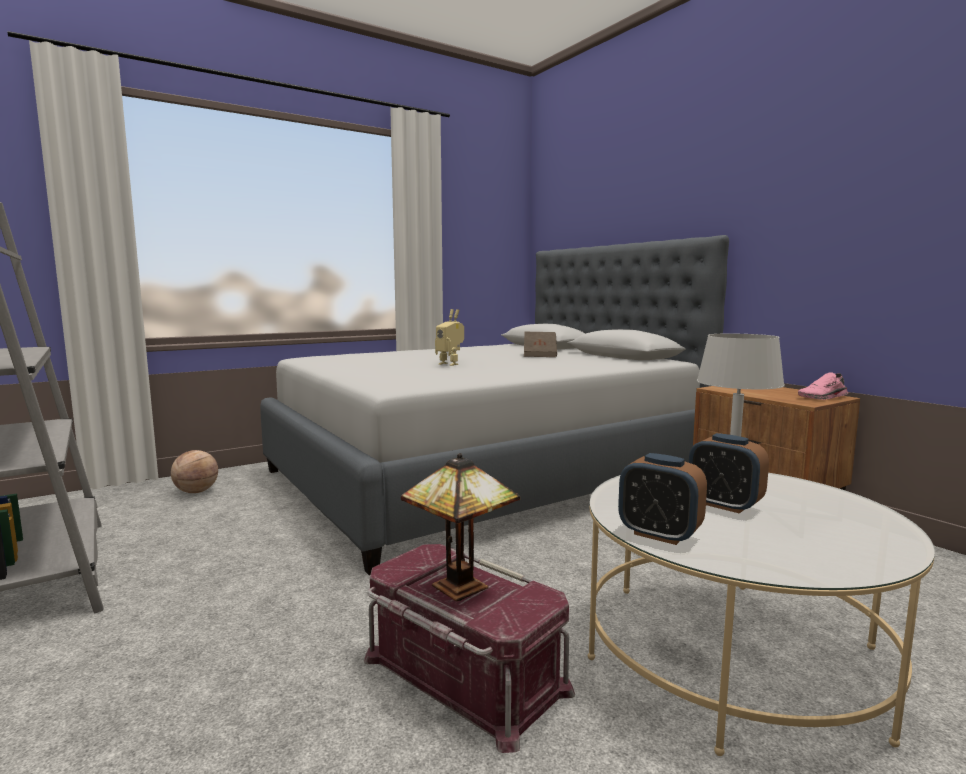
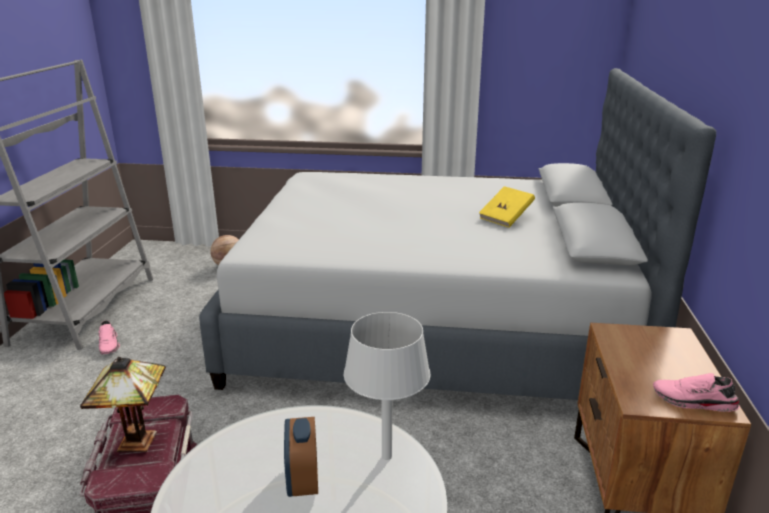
camera: 40 degrees right, 15 degrees up
(145, 592) = (110, 344): none -> pink shoe
(450, 364) = (380, 218): toy robot -> none
(540, 355) = (506, 218): brown book -> yellow book
(659, 534) = (196, 480): alarm clock -> none

